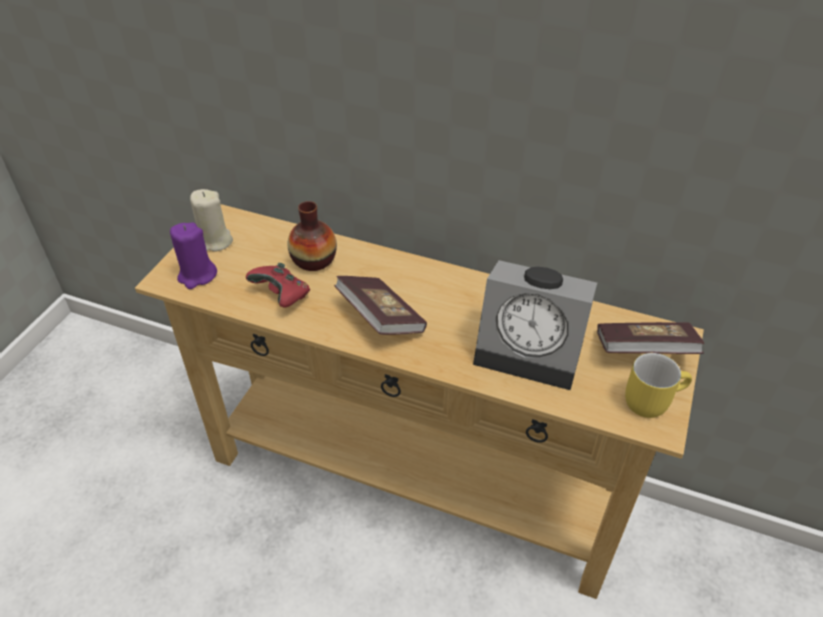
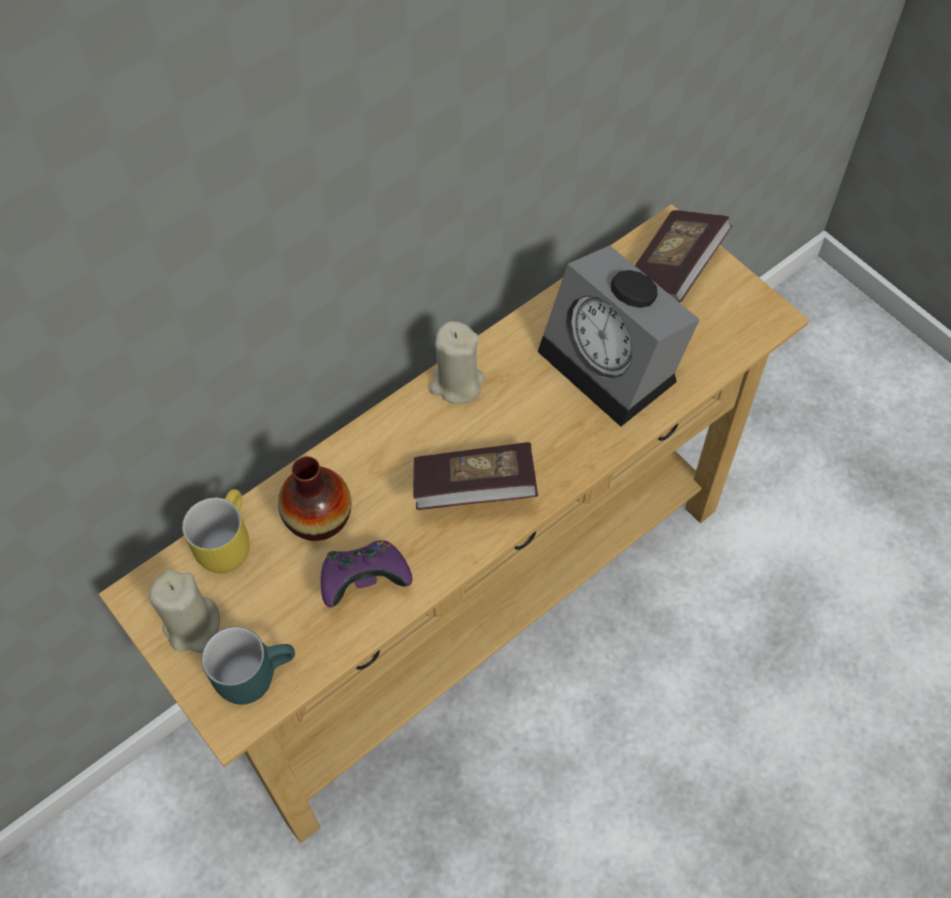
camera: 60 degrees left, 15 degrees up
(197, 275) = (253, 672): purple candle -> turquoise mug
(282, 296) = (365, 581): red game controller -> purple game controller
(452, 280) = (456, 383): none -> beige candle
(533, 350) = (615, 365): alarm clock -> alarm clock turned 90 degrees clockwise
(651, 398) = (734, 303): yellow mug -> yellow mug (223, 542)

